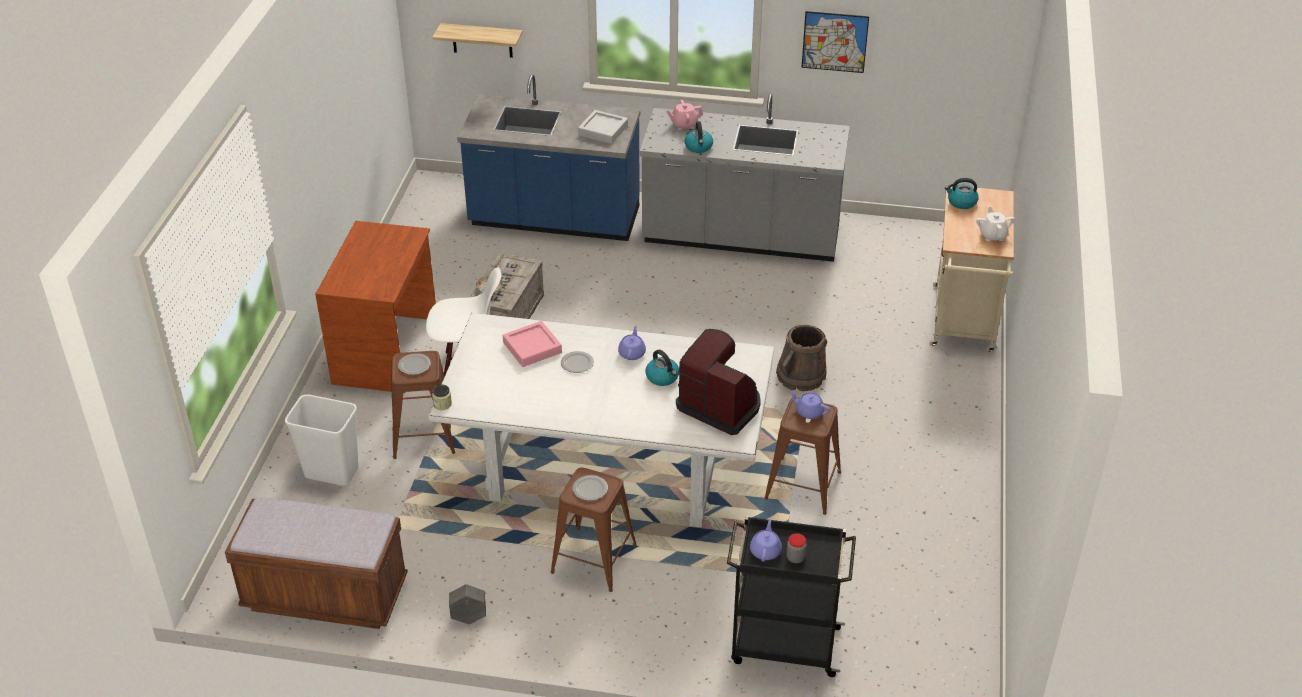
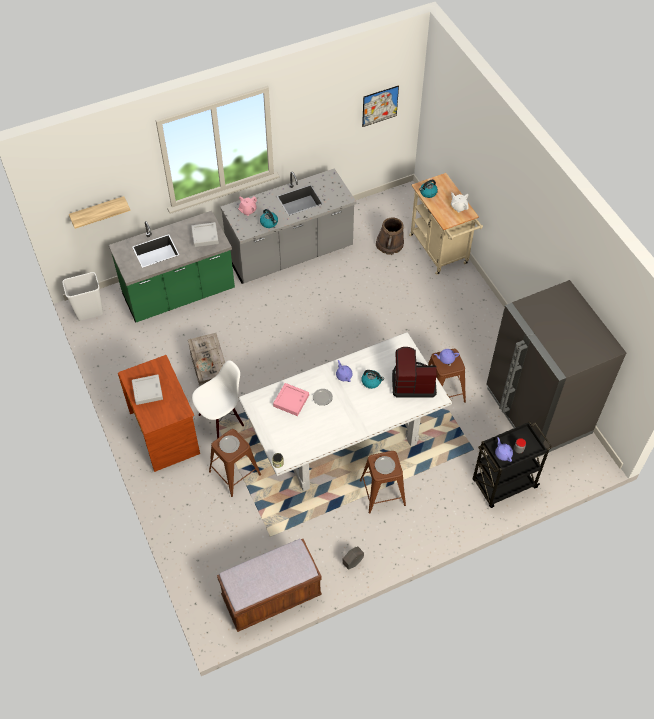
camera: 35 degrees left, 15 degrees up
(331, 473) = (206, 525): white trash can -> white trash can (89, 312)
(367, 253) = (147, 391): none -> grey tray
(554, 219) = (179, 294): blue counter -> green counter
(800, 376) = (390, 327): brown bucket -> brown bucket (389, 244)
(834, 42) = (314, 126): picture -> picture (380, 106)
(930, 581) = (537, 411): none -> grey fridge

